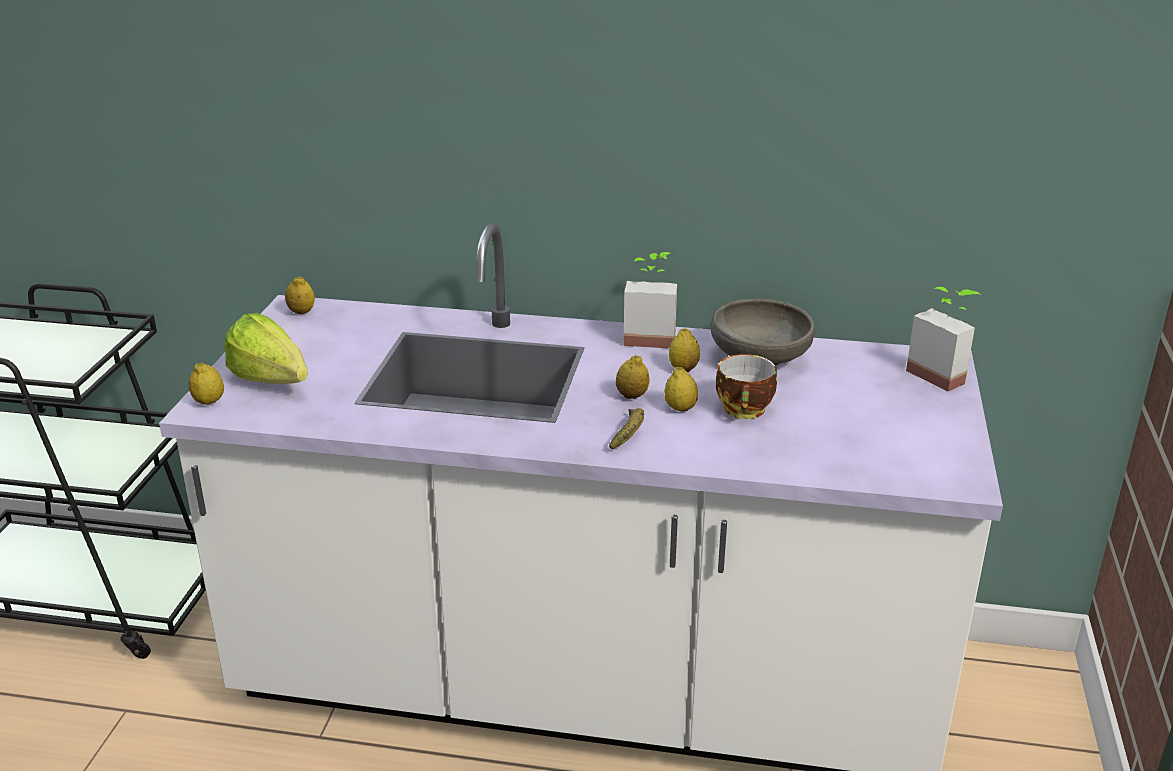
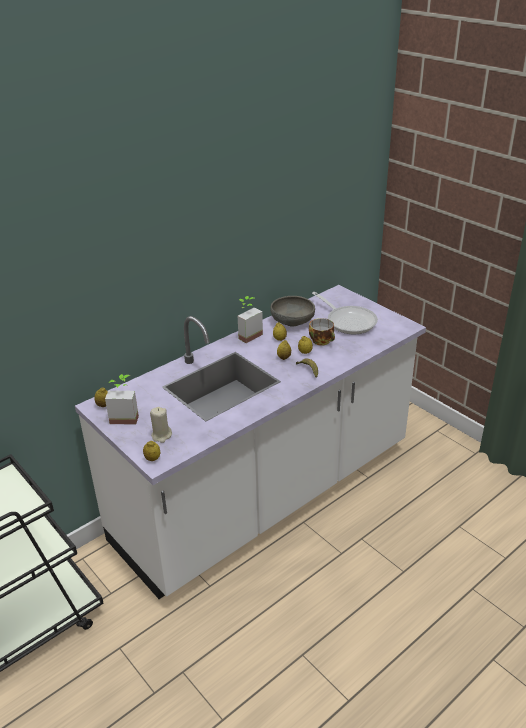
camera: 50 degrees left, 5 degrees up
(274, 384) = (161, 435): lettuce -> beige candle
(860, 409) = (348, 321): none -> frying pan
(942, 374) = (346, 296): potted plant -> potted plant (125, 416)

